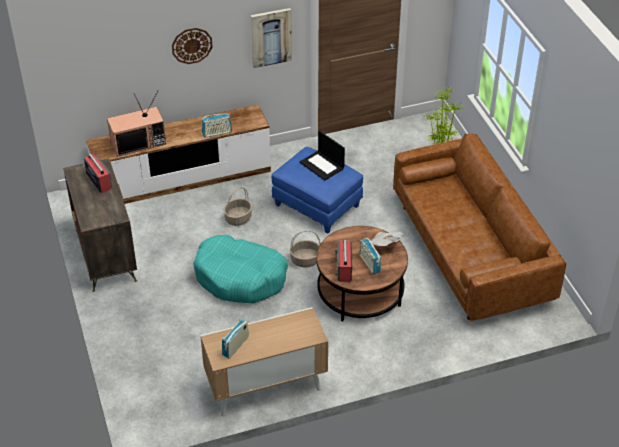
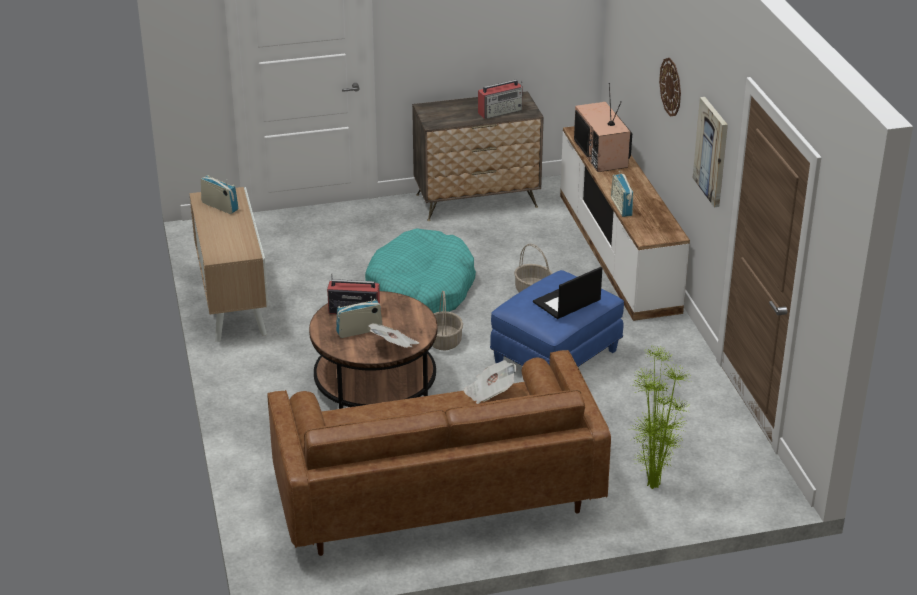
camera: 95 degrees right, 10 degrees down
(422, 200) = (490, 393): none -> newspaper

